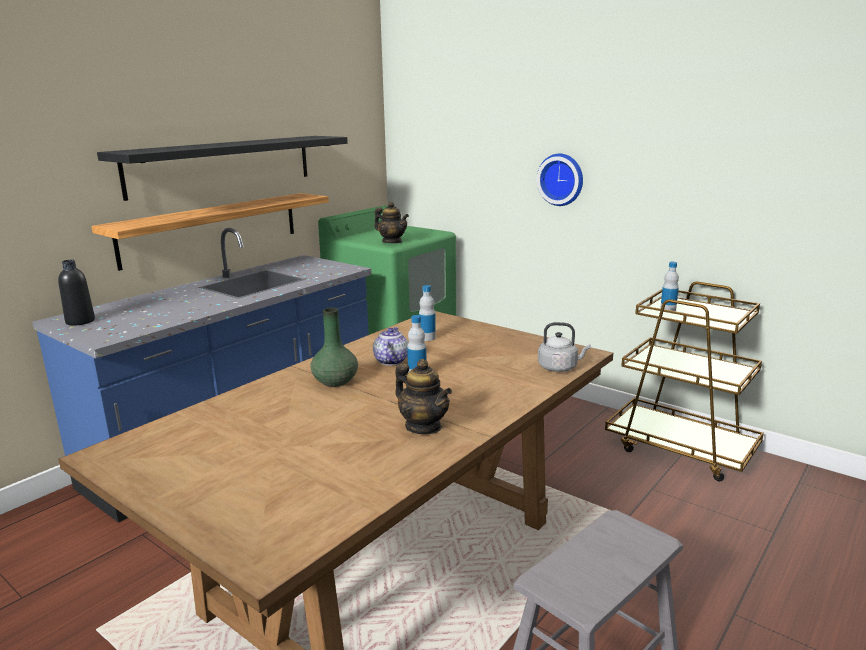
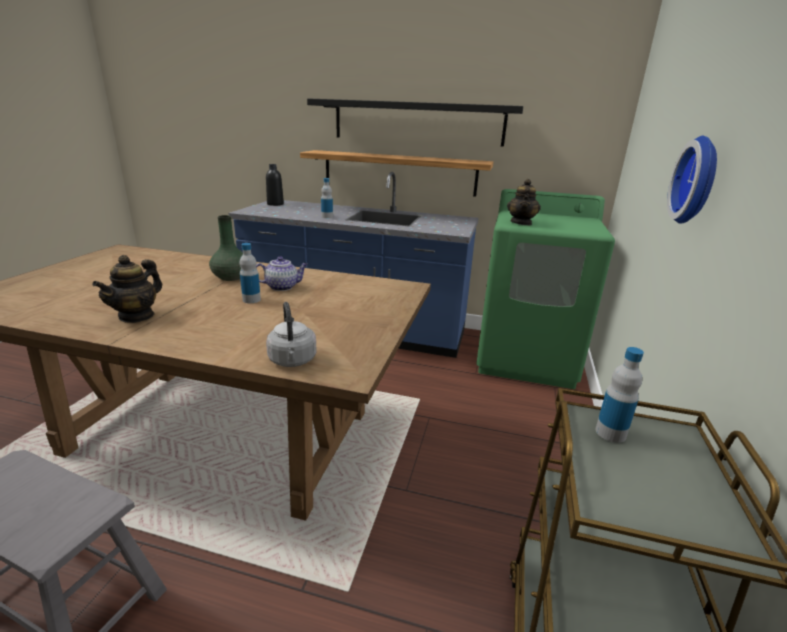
camera: 65 degrees right, 5 degrees up
(427, 338) = (348, 291): bottle -> bottle (327, 217)

